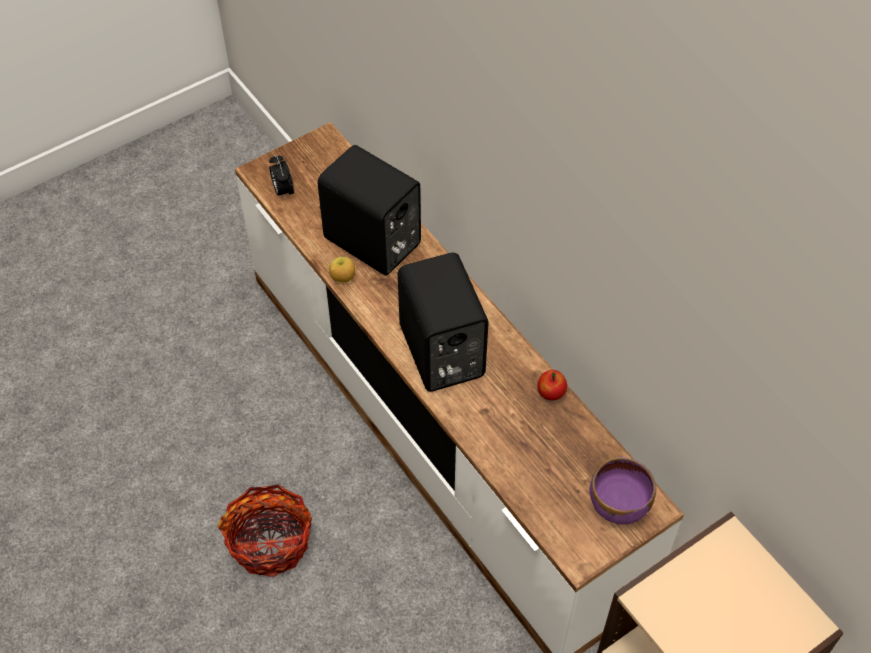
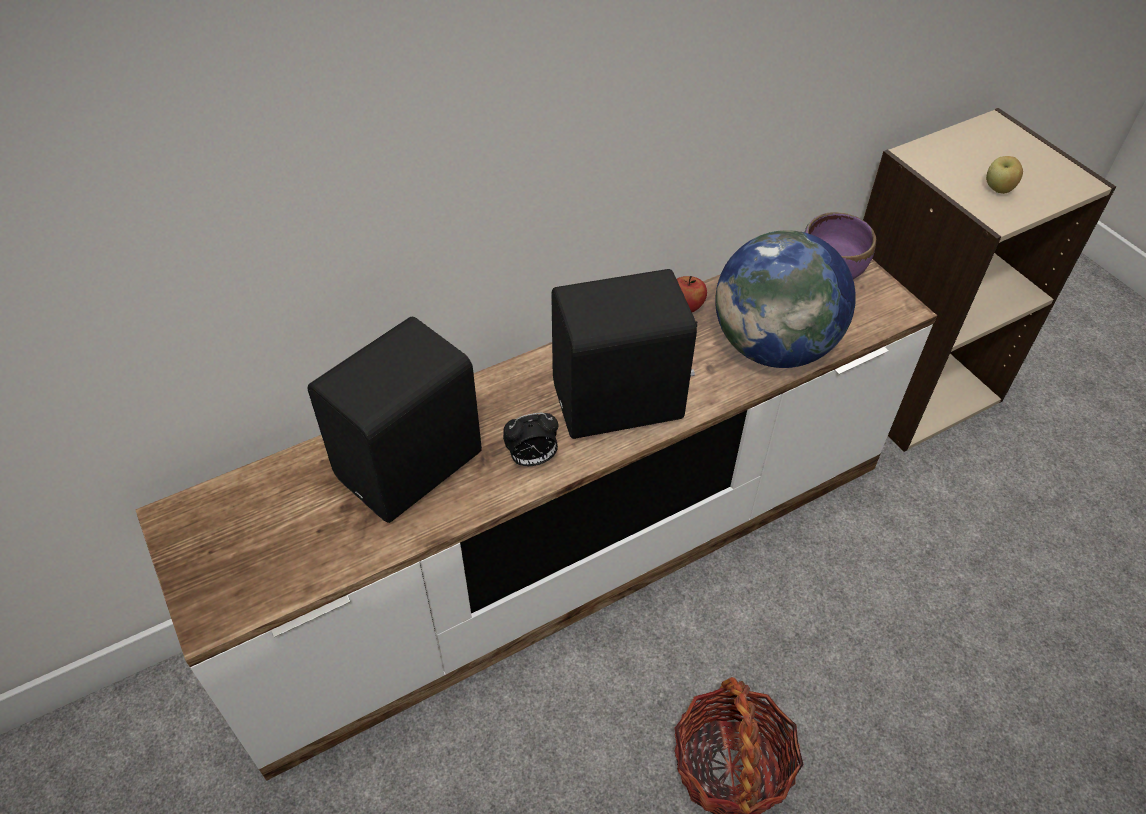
camera: 85 degrees left, 5 degrees down
(283, 191) = (267, 583): alarm clock -> alarm clock (532, 459)
(342, 278) = (471, 507): apple -> apple (998, 189)
(515, 455) = (773, 347): none -> globe

